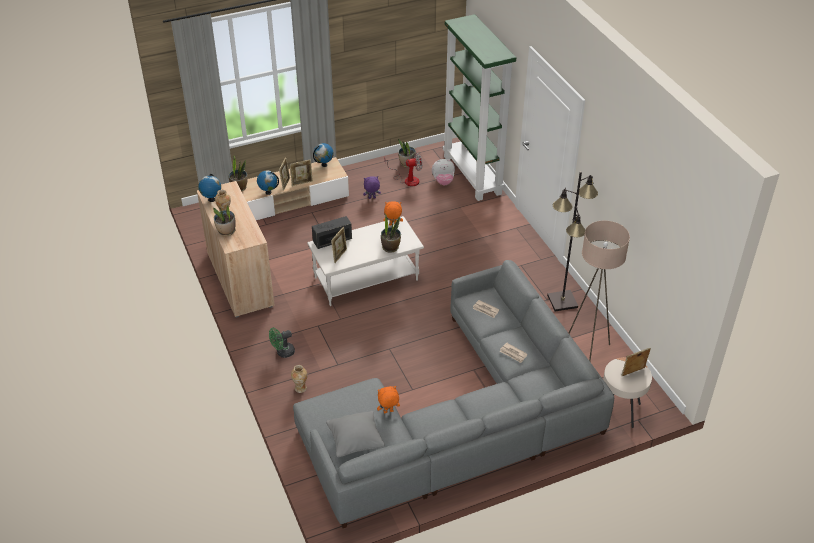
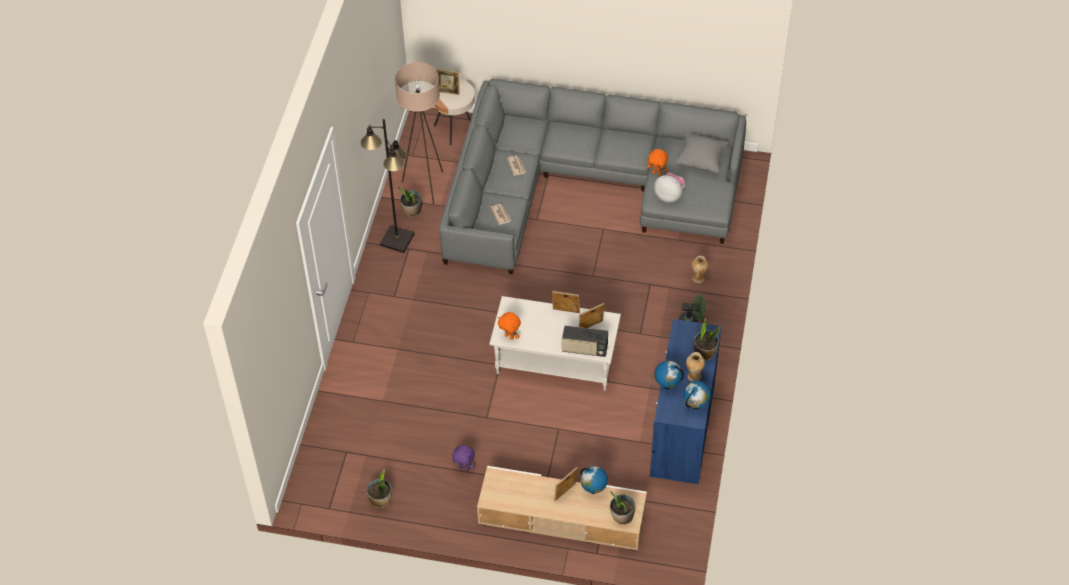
camera: 145 degrees left, 10 degrees up
(240, 279) = (682, 430): beige cabinet -> blue cabinet
(302, 183) = (545, 484): picture frame -> picture frame (565, 312)
(324, 165) = (500, 499): globe -> globe (667, 385)
(390, 247) = (534, 310): potted plant -> potted plant (412, 211)
(407, 179) = (401, 474): fan -> none
(443, 181) = (366, 448): plush toy -> plush toy (669, 195)
(473, 175) = (324, 438): green bookcase -> none

